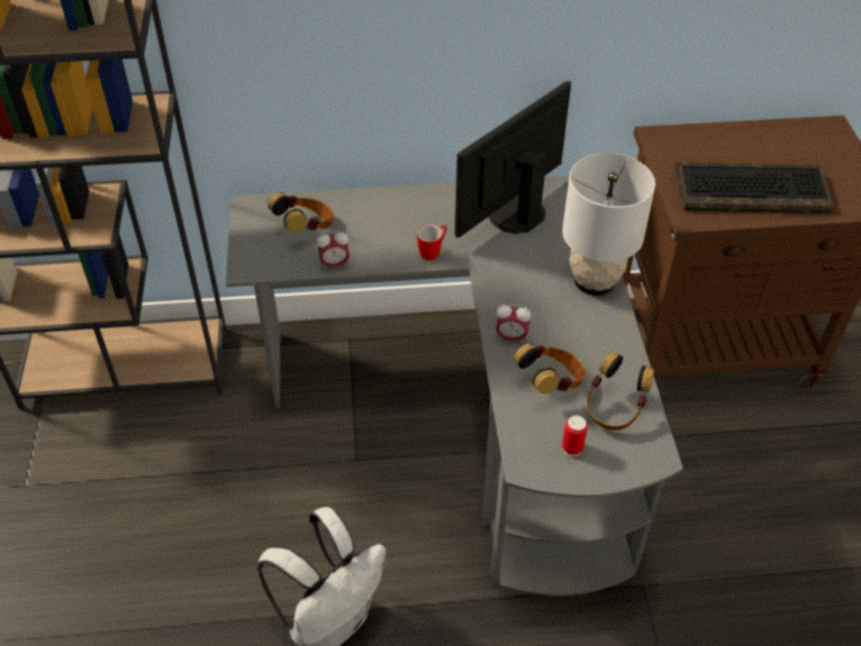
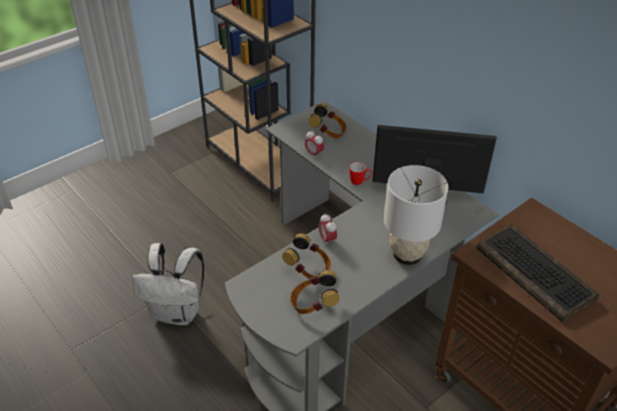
camera: 55 degrees right, 5 degrees down
(572, 448) = (269, 298): can -> none

